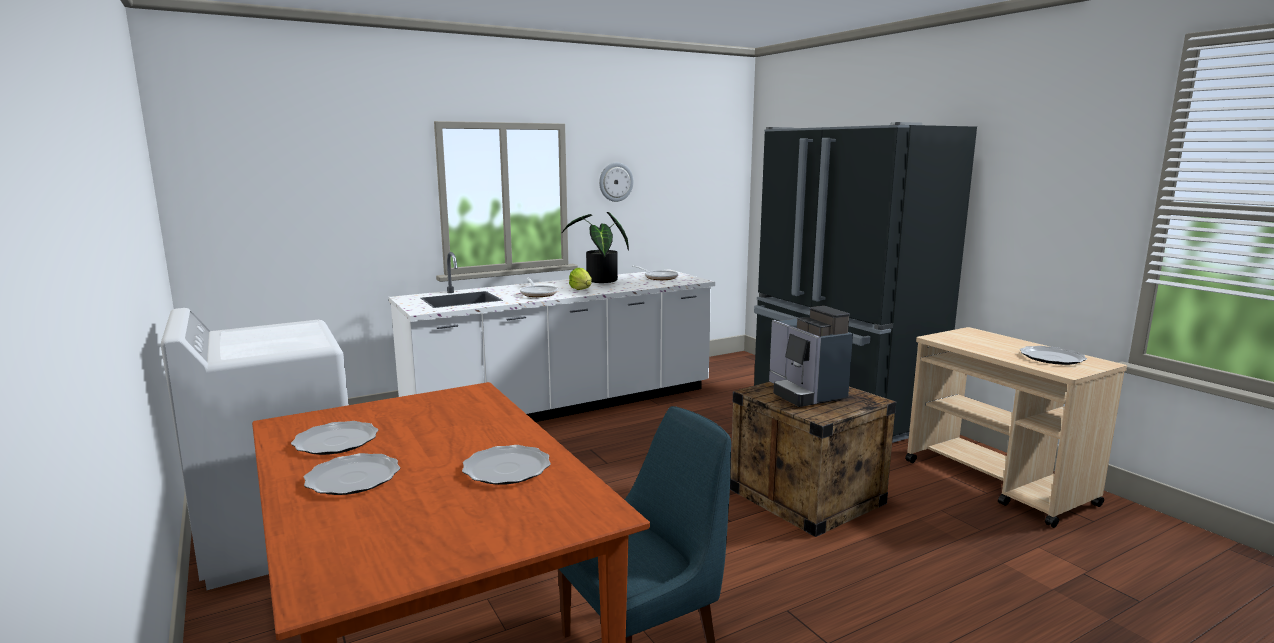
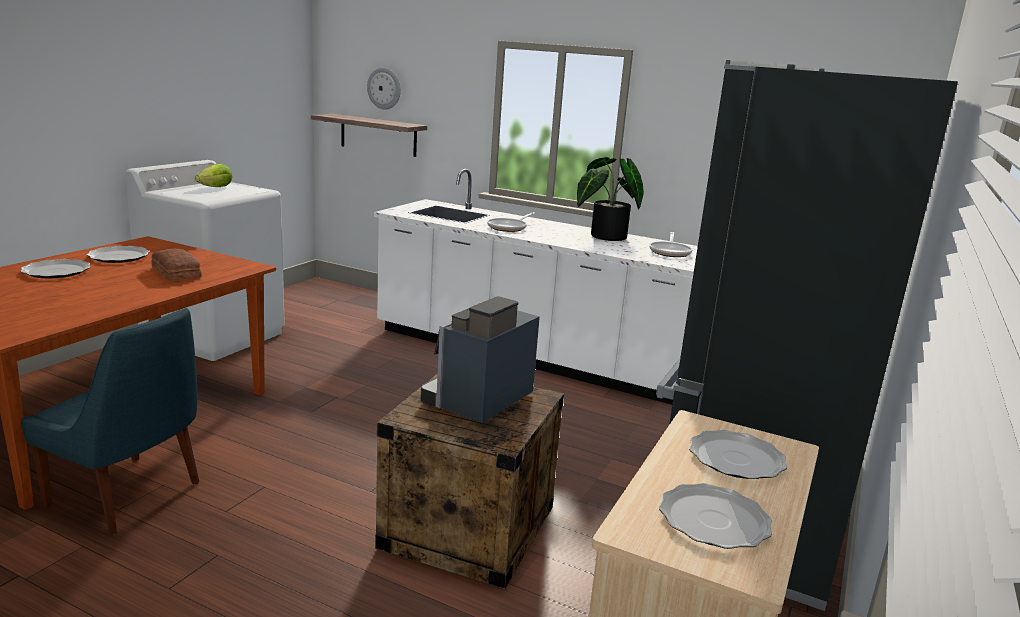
camera: 55 degrees right, 5 degrees up
(285, 240) = (378, 135): none -> shelf
(455, 420) = (177, 272): none -> bread
(507, 468) = (85, 300): plate -> plate (737, 459)
(581, 290) = (552, 236): lettuce -> lettuce (216, 187)
(615, 182) = (688, 127): wall clock -> wall clock (384, 88)

